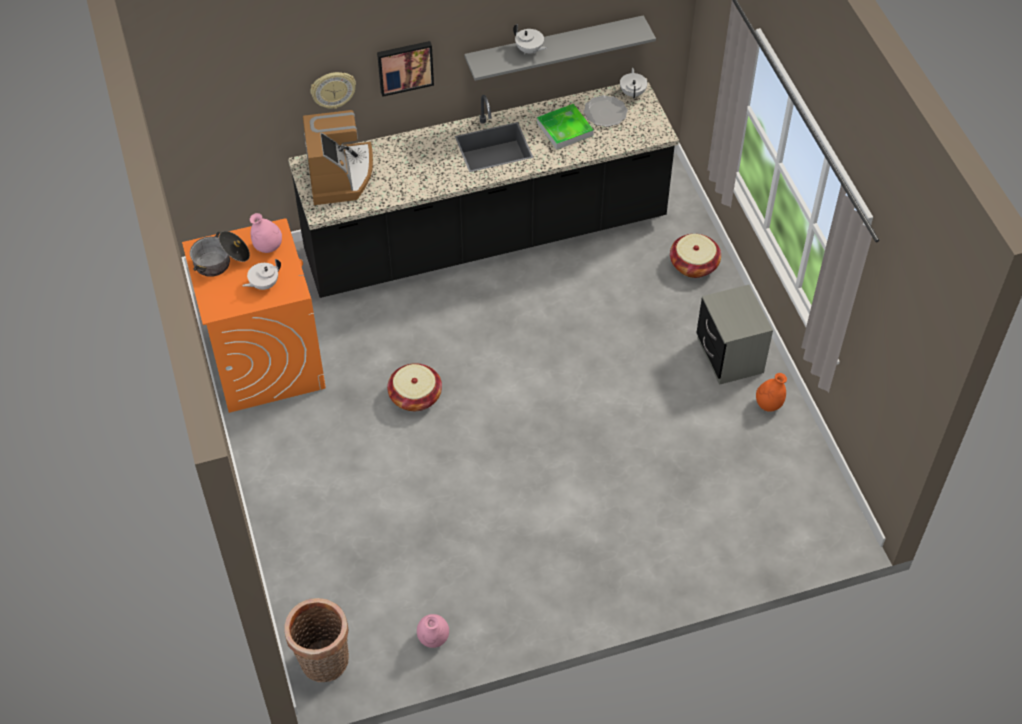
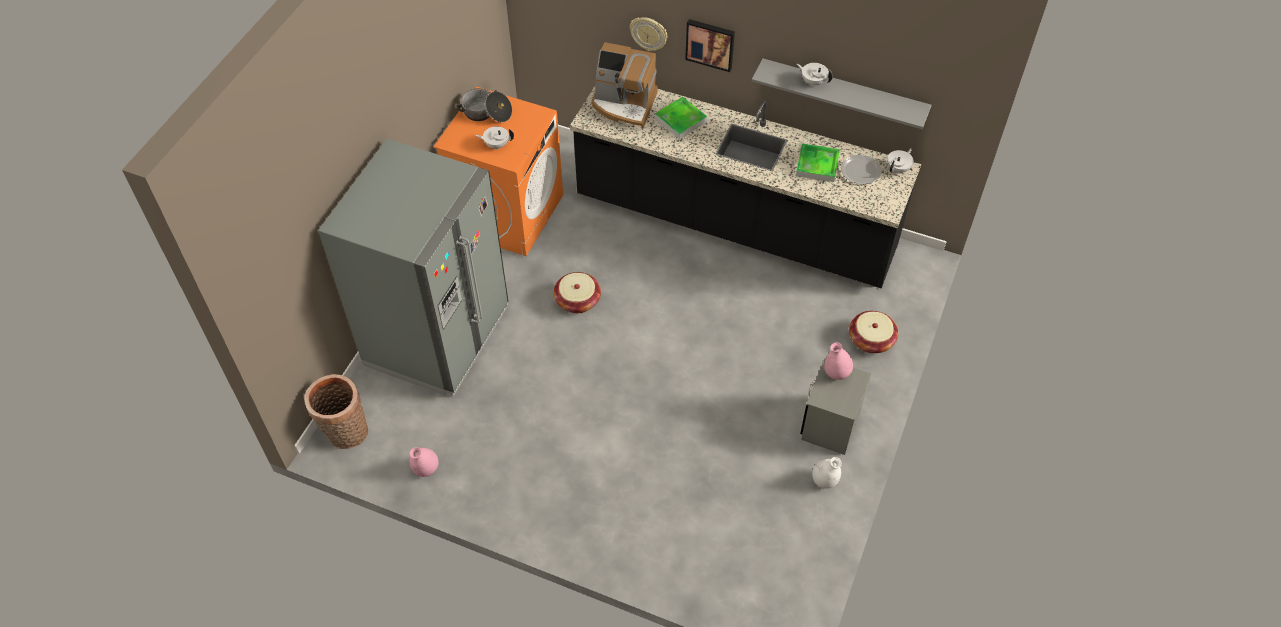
camera: 40 degrees right, 0 degrees up
(268, 247) = (524, 122): pink vase -> pink vase (836, 373)
(318, 517) = (437, 337): none -> grey fridge
(340, 176) = (624, 104): coffee machine -> coffee machine turned 75 degrees clockwise
(407, 159) = (680, 120): none -> tray
(529, 50) = (813, 82): white teapot -> white teapot turned 135 degrees clockwise
(768, 404) = (824, 481): orange vase -> white vase

